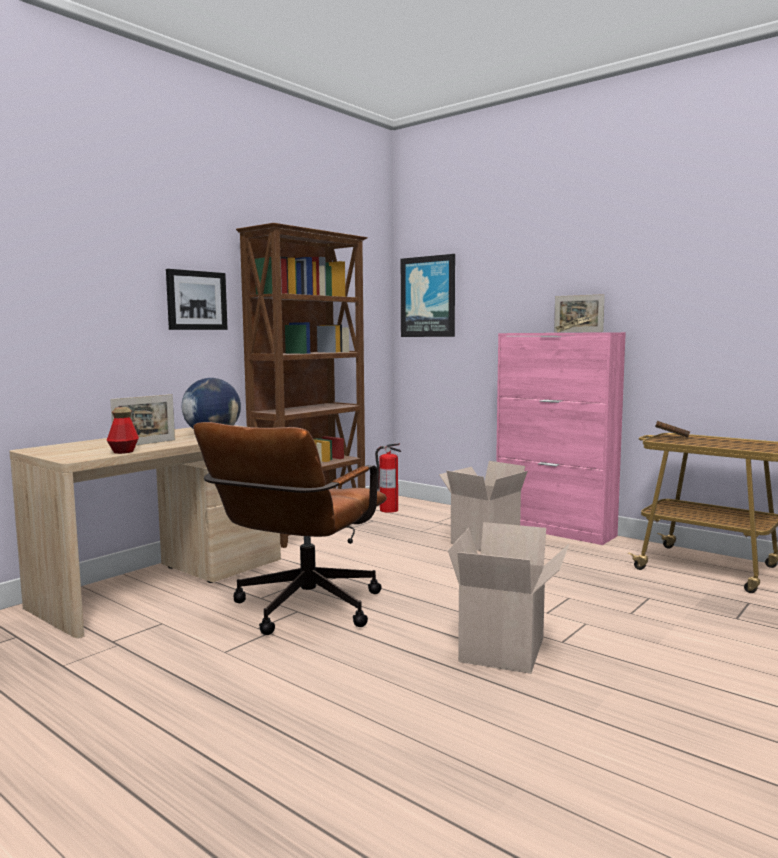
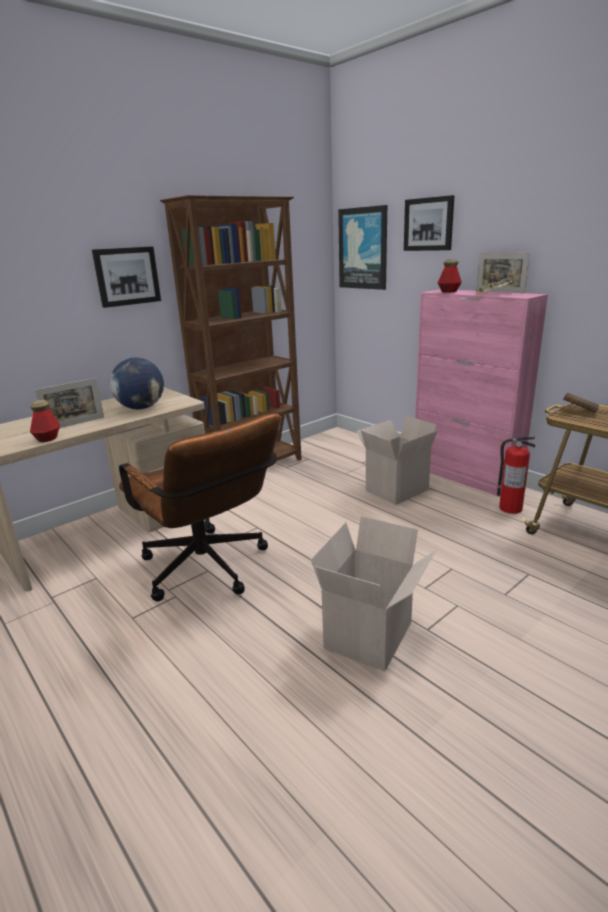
camera: 10 degrees right, 15 degrees up
(300, 611) = (210, 571): brown office chair -> brown office chair turned 75 degrees counterclockwise
(388, 510) = (325, 445): fire extinguisher -> fire extinguisher (510, 508)
(500, 271) = (428, 224): none -> picture
(527, 332) = (449, 291): none -> bottle

